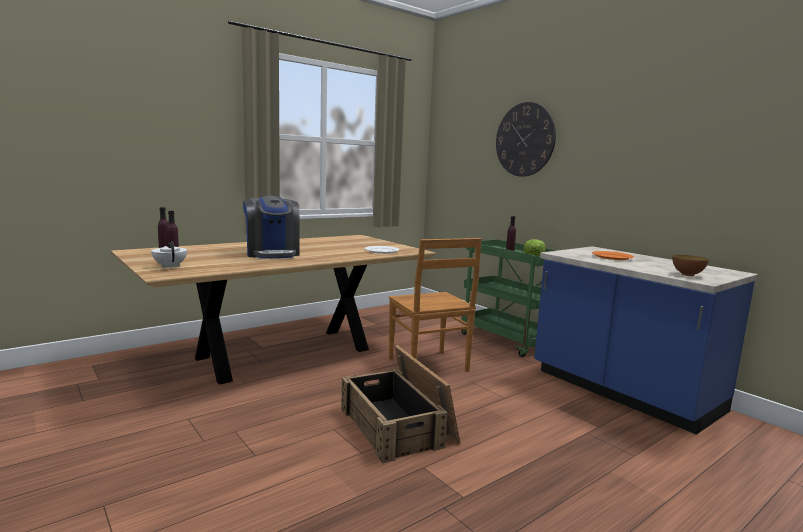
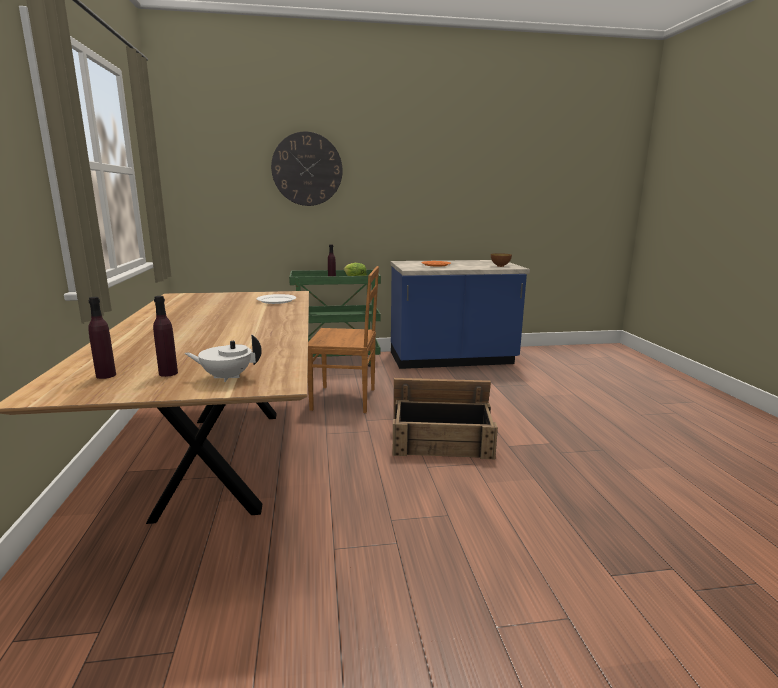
camera: 60 degrees left, 5 degrees up
(272, 253) = (220, 331): coffee machine -> none

